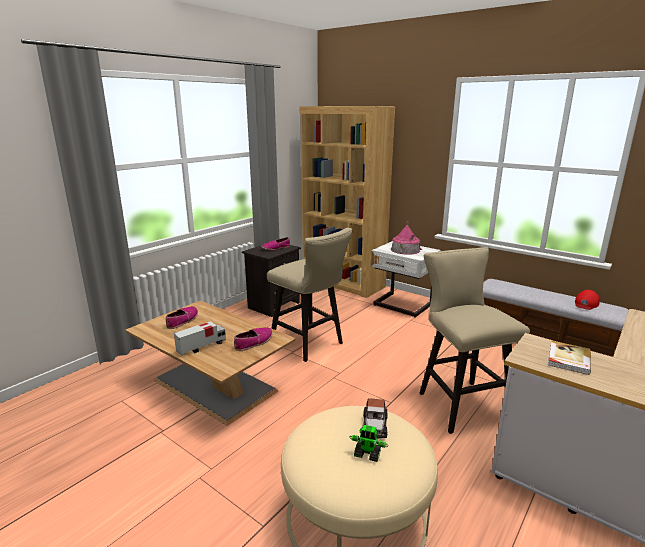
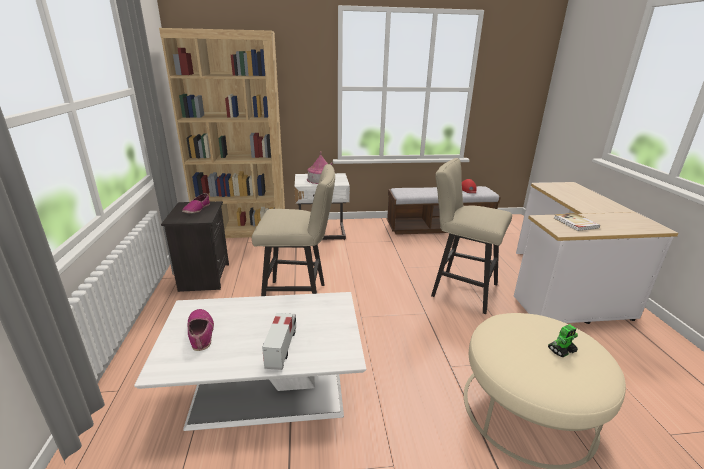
camera: 45 degrees left, 5 degrees up
(212, 384) = (265, 389): brown coffee table -> white coffee table
(254, 342) = (324, 315): shoe -> none
(374, 426) = (529, 328): toy car -> none

